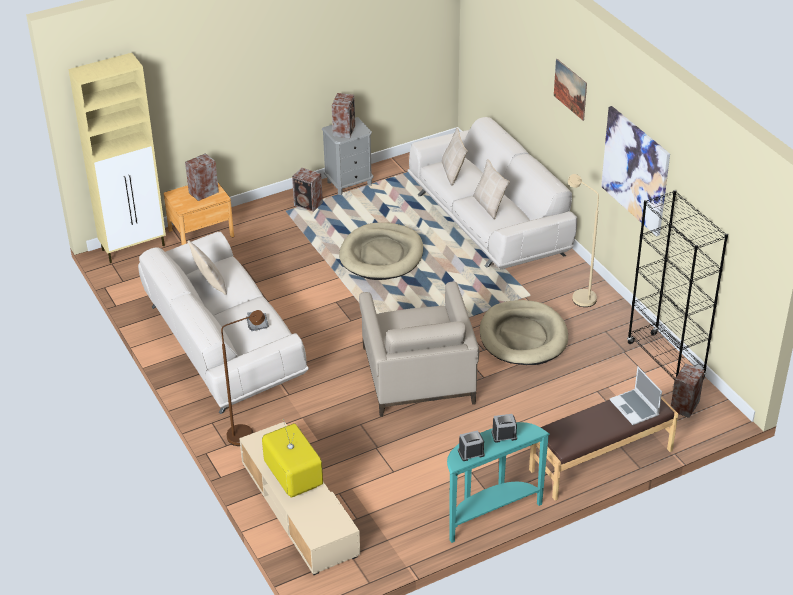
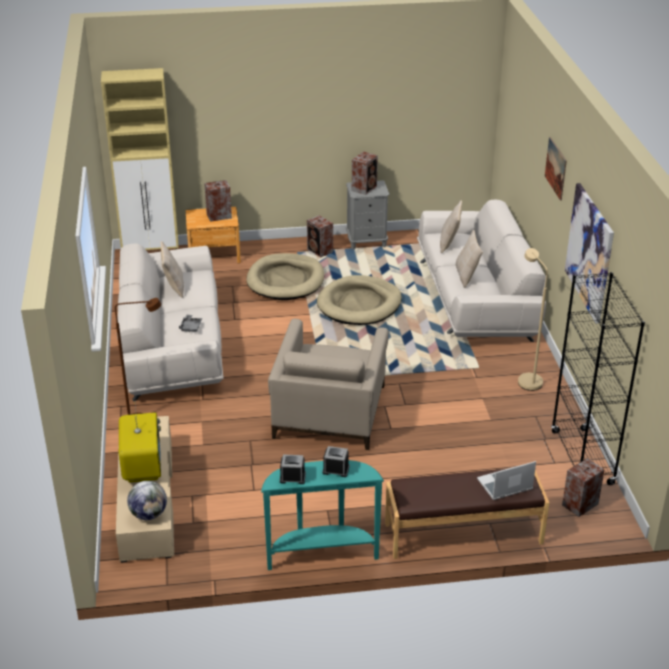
camera: 20 degrees right, 5 degrees down
(330, 522) = (149, 514): none -> globe
(523, 336) = (450, 402): beige dog bed -> beige dog bed (286, 280)
(635, 408) = (504, 485): laptop -> laptop turned 75 degrees clockwise

